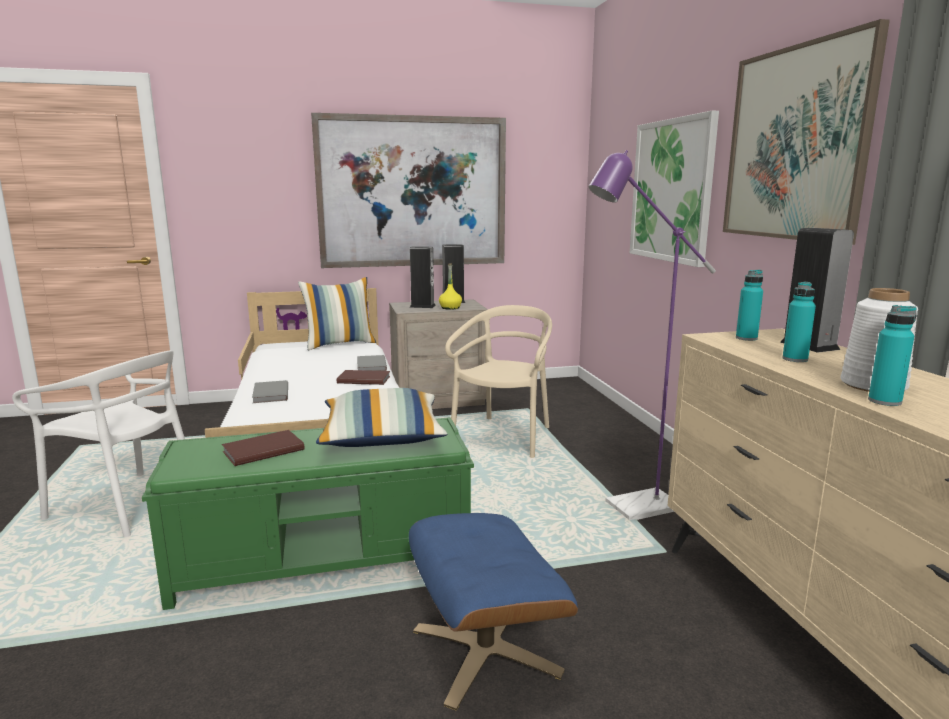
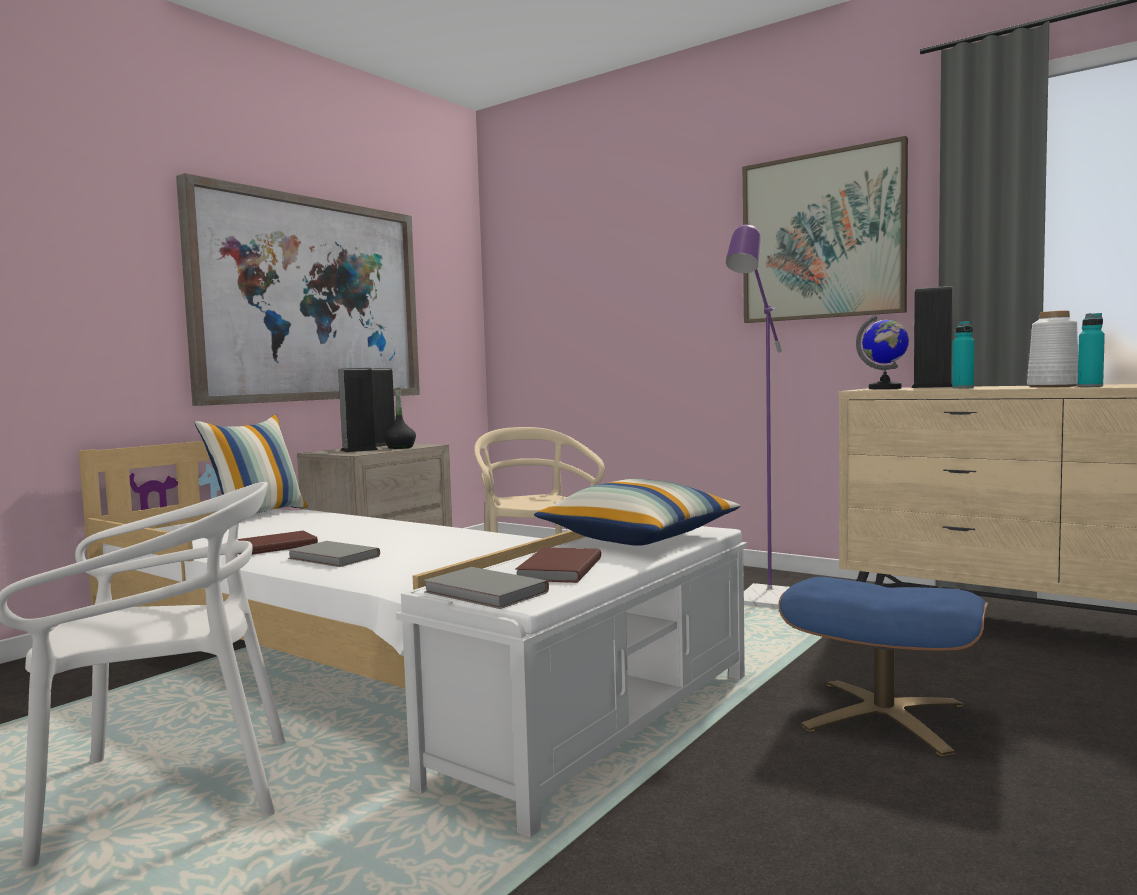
camera: 40 degrees left, 10 degrees down
(326, 560) = (603, 725): green bench -> white bench
(363, 379) = (412, 528): brown book -> brown book (272, 546)
(370, 366) = (377, 520): grey book -> grey book (485, 593)
(450, 308) = (400, 447): yellow bottle -> black bottle
(671, 191) = (649, 294): picture -> none
(746, 338) = (885, 388): turquoise bottle -> globe

